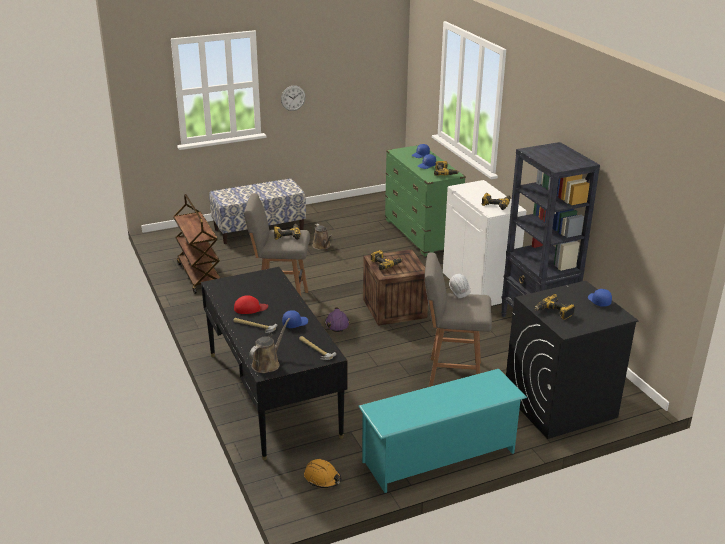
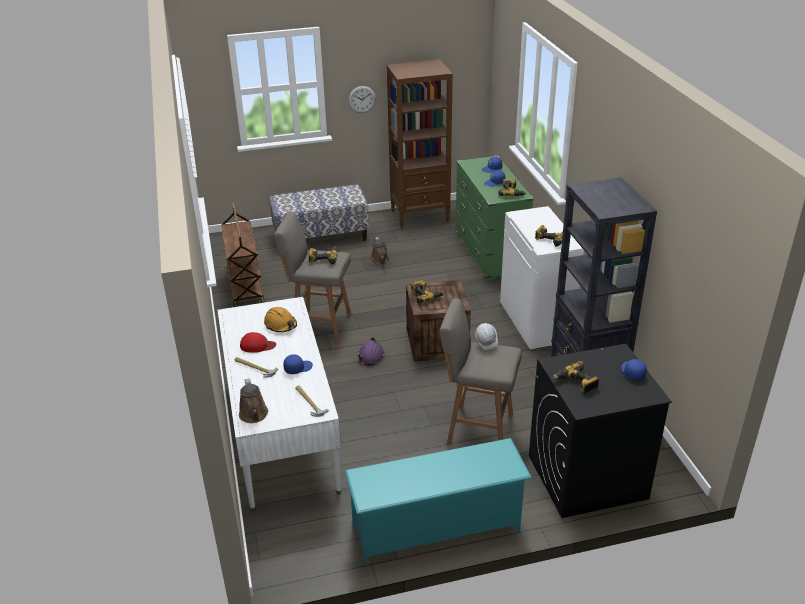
camera: 10 degrees right, 5 degrees up
(267, 363) = (254, 415): brown watering can -> brown watering can turned 120 degrees clockwise
(272, 394) = (282, 434): black desk -> white desk
(322, 478) = (306, 540): orange hard hat -> orange hard hat (281, 325)
(348, 207) = (420, 216): none -> brown bookcase

